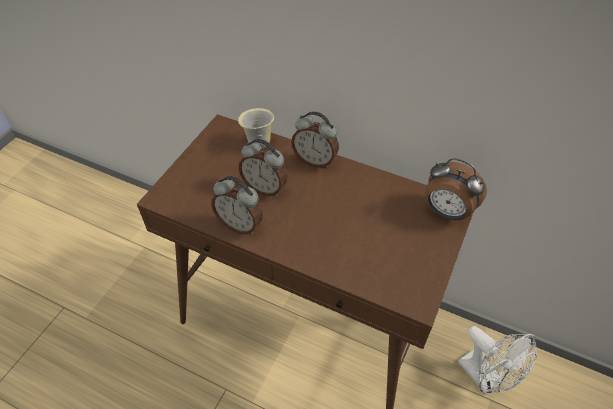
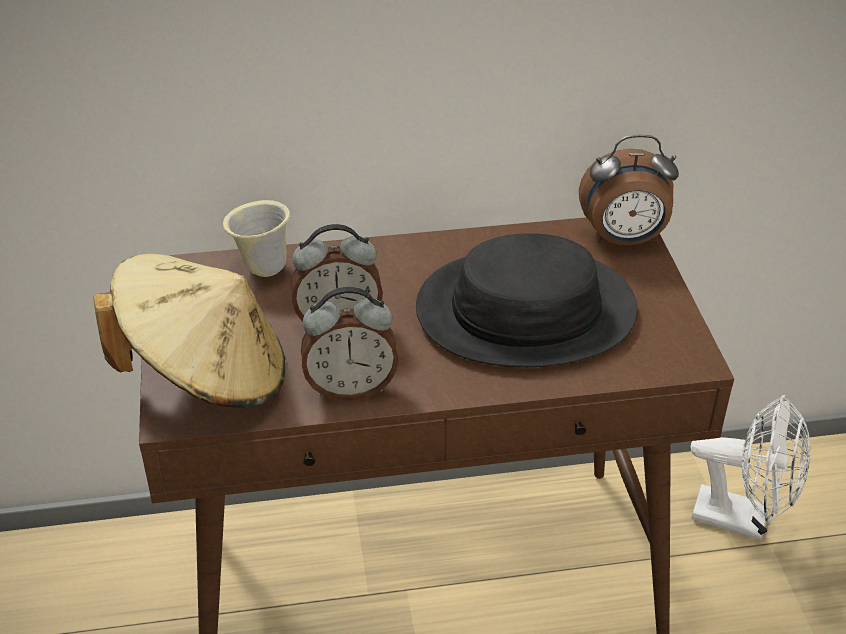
camera: 35 degrees left, 10 degrees down
(189, 185) = (206, 375): none -> beige hat
(315, 160) = (378, 254): alarm clock -> none
(357, 227) = (526, 311): none -> black hat

